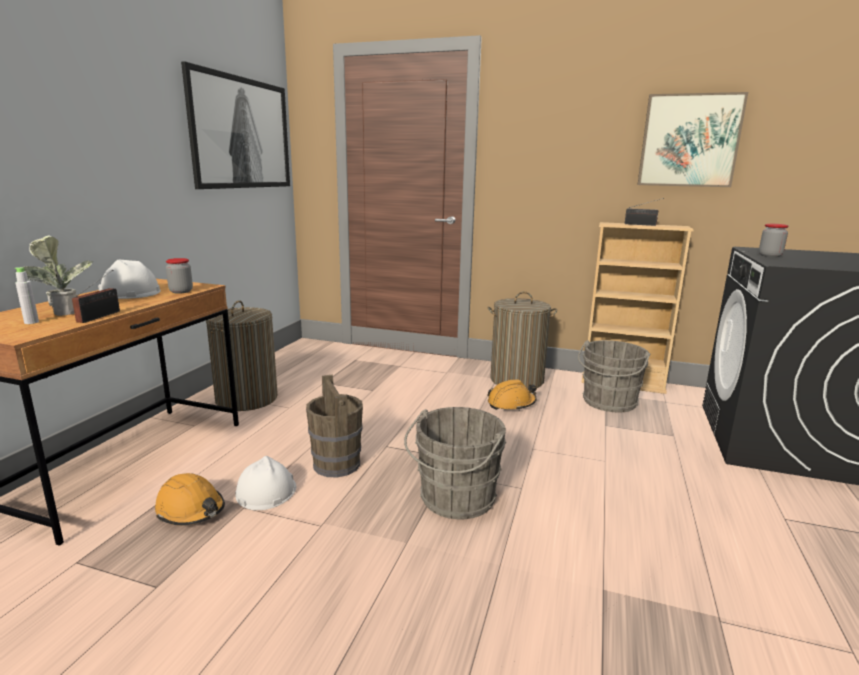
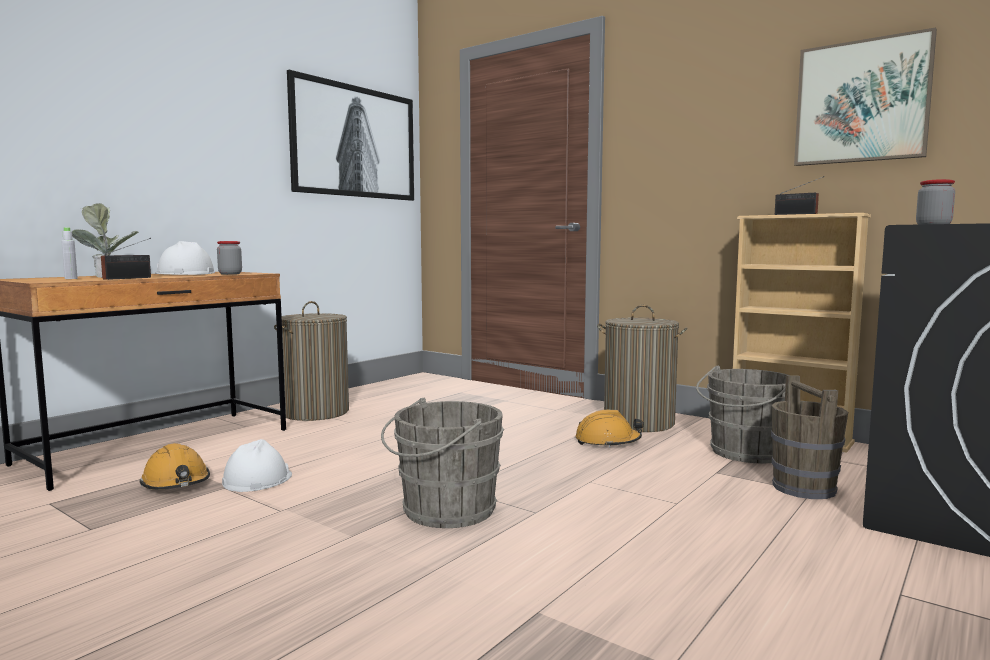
camera: 20 degrees right, 10 degrees down
(336, 465) = (348, 469): brown bucket -> brown bucket (804, 488)

